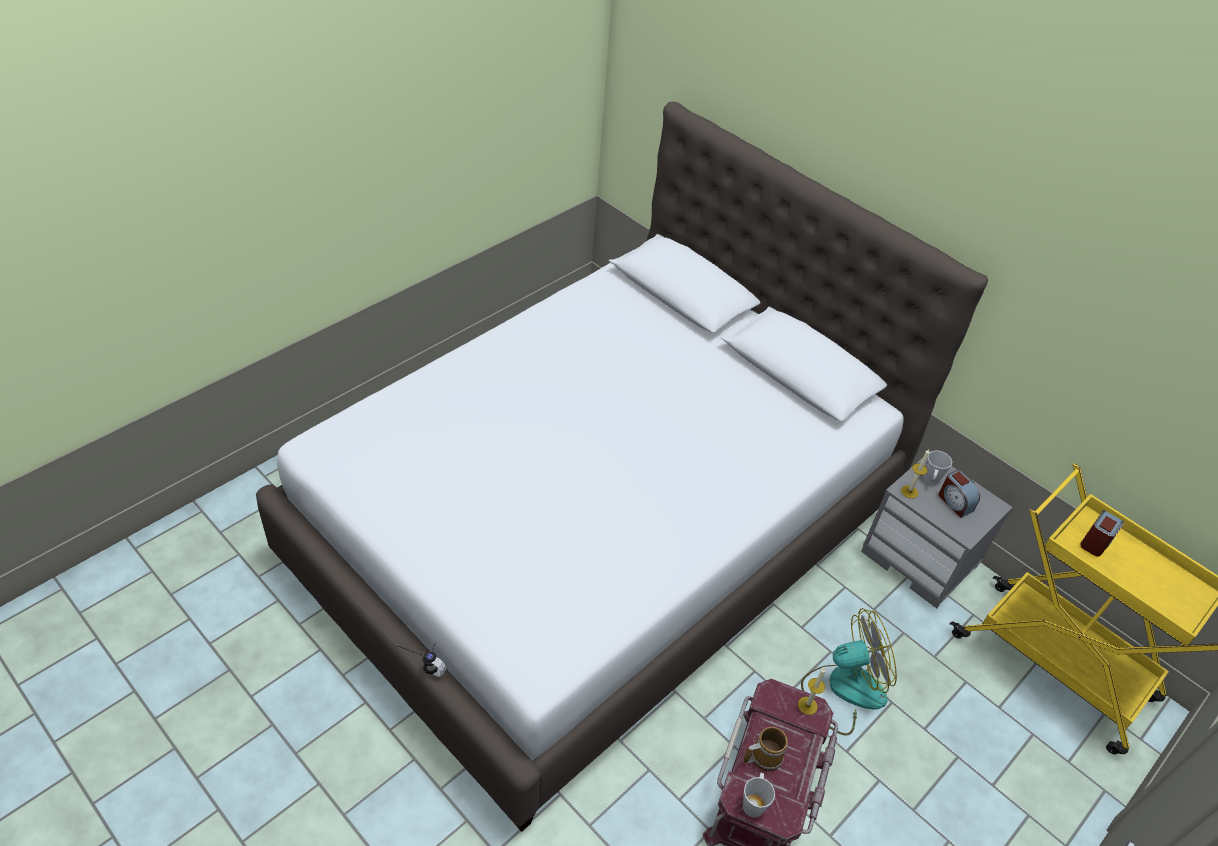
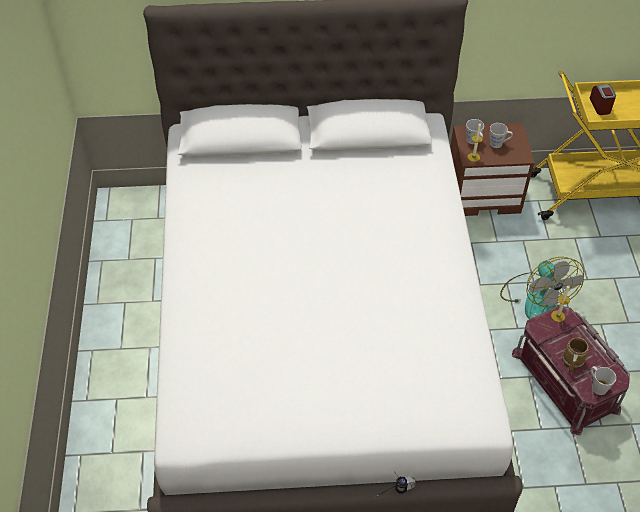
camera: 45 degrees left, 5 degrees up
(843, 689) = (535, 297): fan -> fan turned 135 degrees clockwise
(920, 559) = (483, 193): grey nightstand -> brown nightstand
(954, 502) = (498, 143): alarm clock -> grey mug

